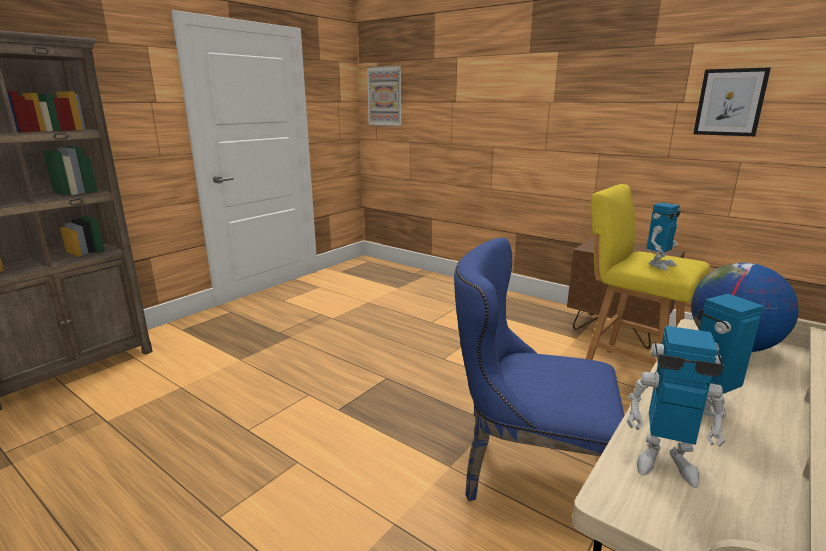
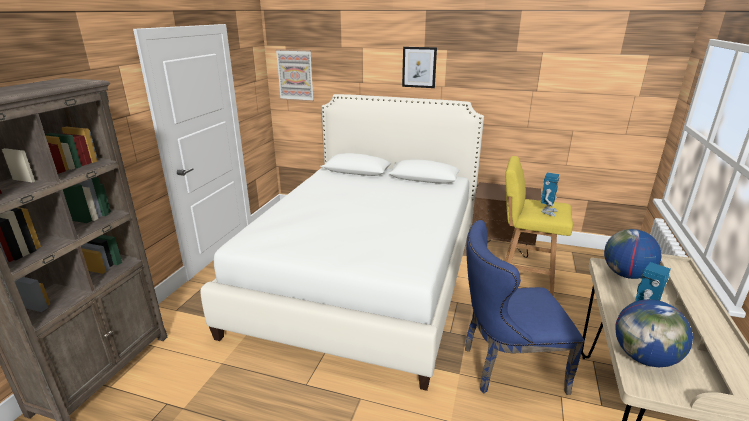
camera: 20 degrees left, 5 degrees up
(407, 333) = (365, 276): none -> white bed
(665, 462) = (644, 358): toy robot -> globe
(730, 102) = (566, 92): picture -> picture (419, 67)

